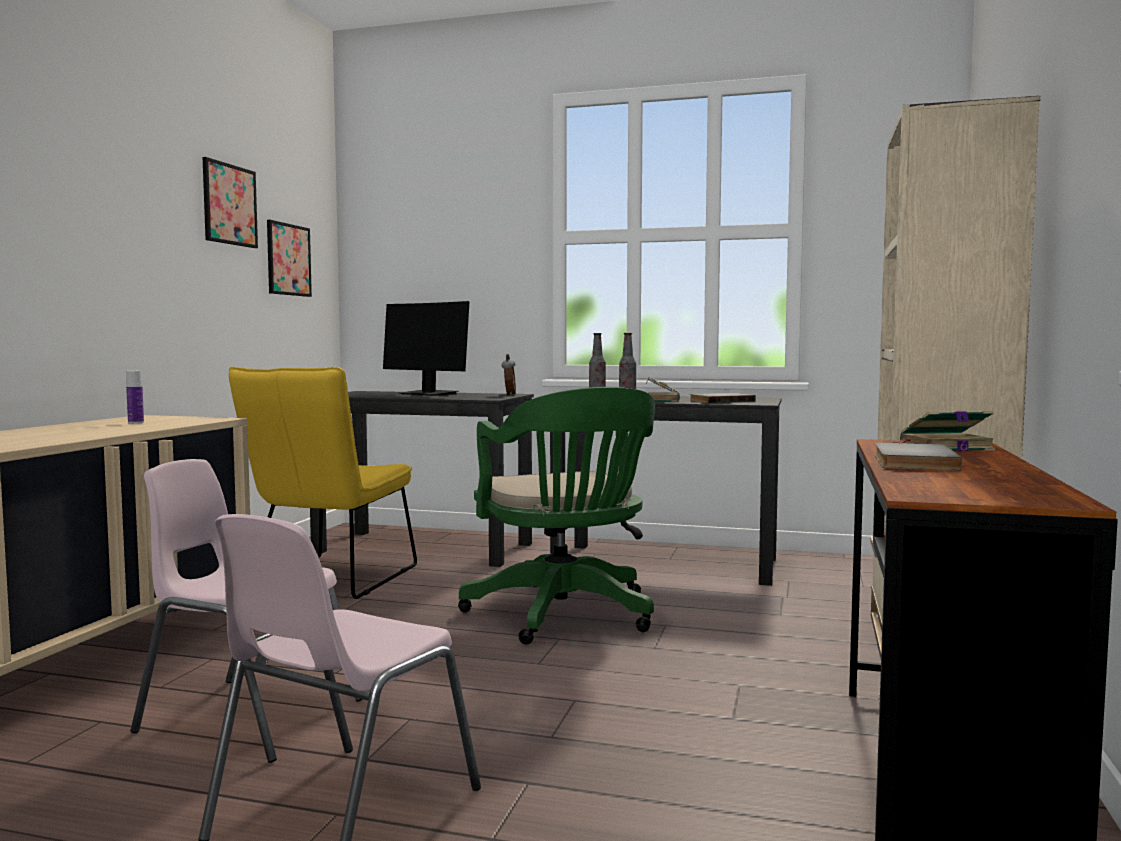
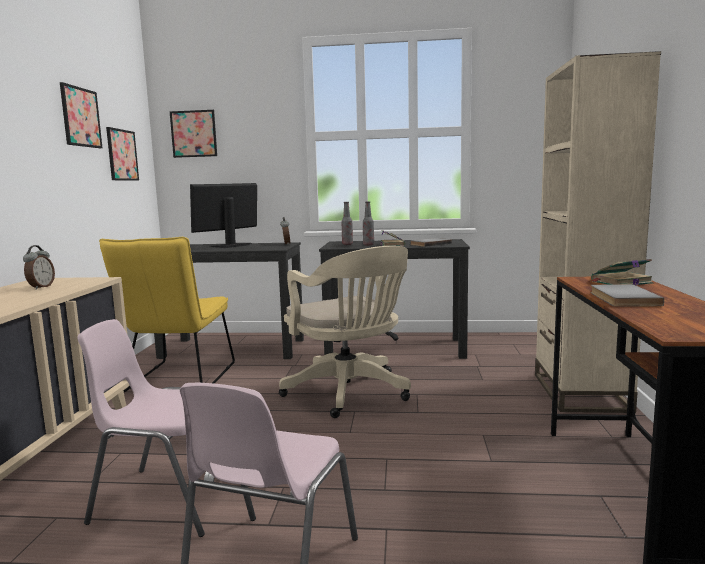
camera: 10 degrees left, 5 degrees up
(136, 422) = (40, 287): bottle -> alarm clock
(394, 233) = (194, 134): none -> picture
(428, 394) = (230, 246): monitor -> monitor turned 105 degrees clockwise
(565, 616) = (350, 393): green office chair -> beige office chair

